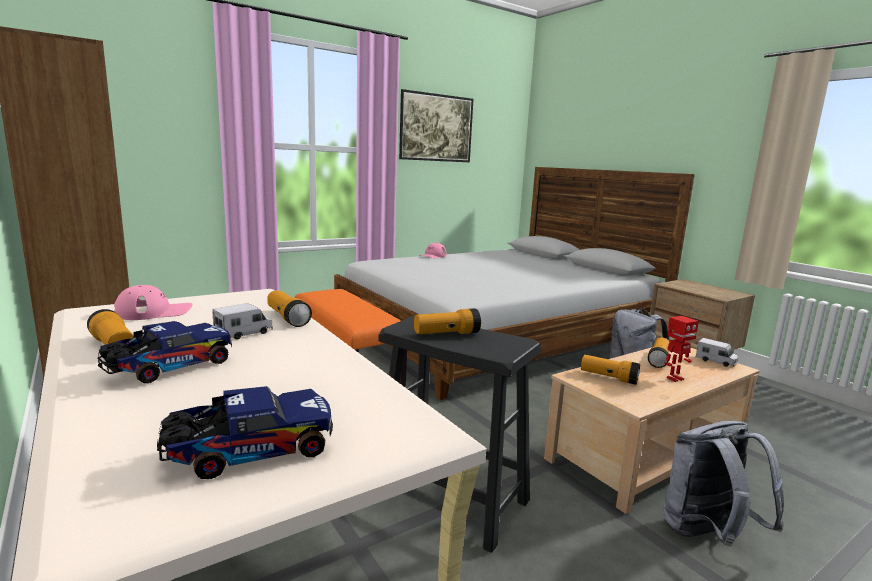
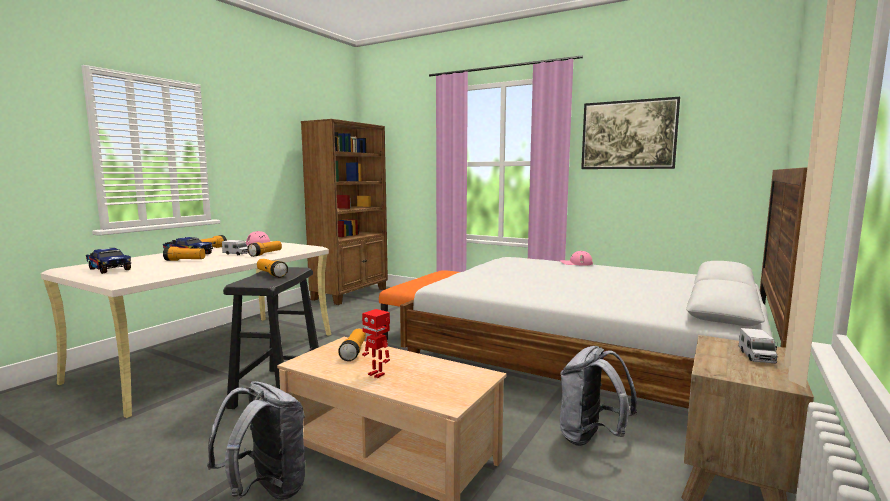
camera: 65 degrees right, 5 degrees down
(658, 360) = (426, 367): flashlight -> flashlight (185, 260)
(716, 361) = (457, 393): toy truck -> toy truck (756, 356)

